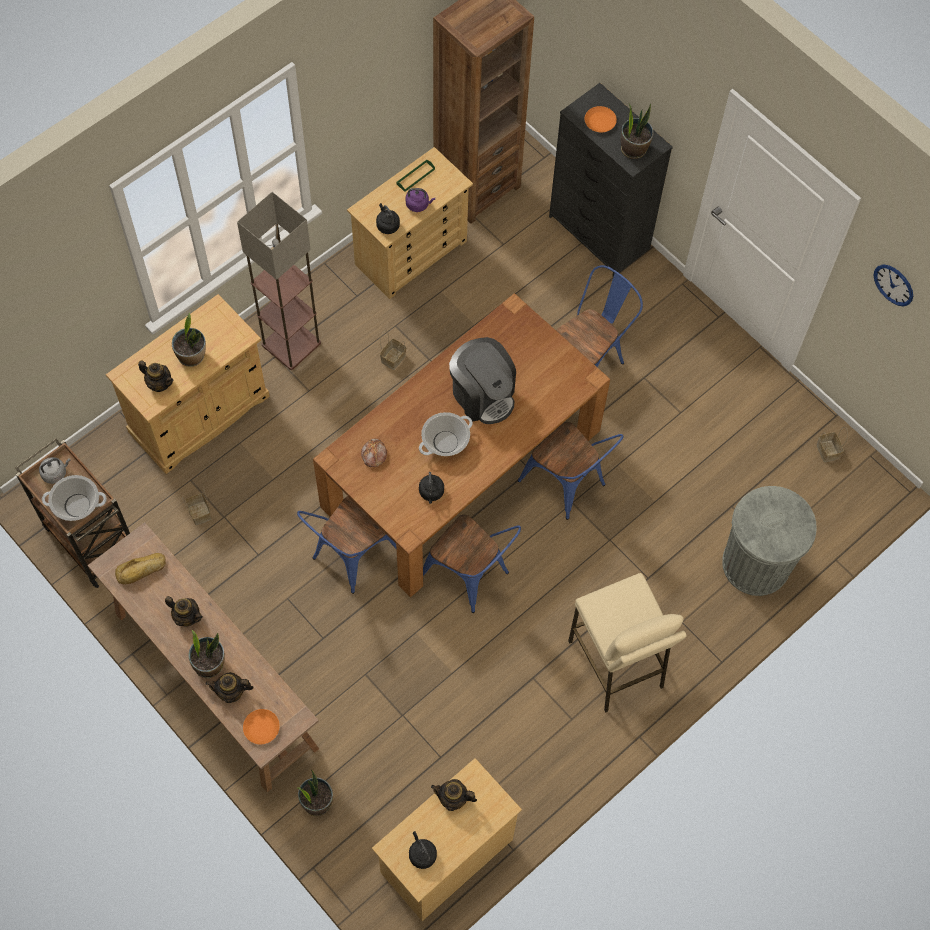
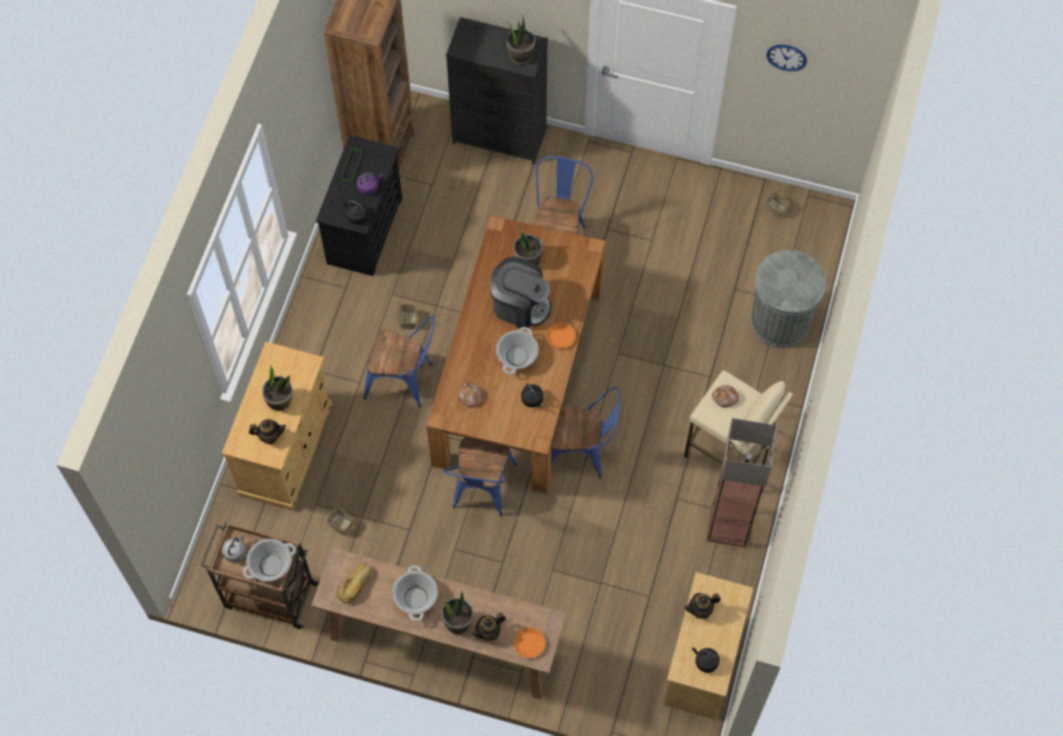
camera: 30 degrees left, 0 degrees up
(187, 617) = (415, 597): teapot -> cooking pot
(291, 345) = (321, 355): floor lamp -> floor lamp (730, 525)
(317, 802) = (582, 683): potted plant -> potted plant (528, 259)
(411, 252) = (365, 230): beige dresser -> black dresser
(568, 485) = (606, 342): blue chair -> blue chair (405, 380)
(600, 122) = (481, 47): orange plate -> orange plate (560, 337)
(623, 602) = (725, 398): none -> bread

